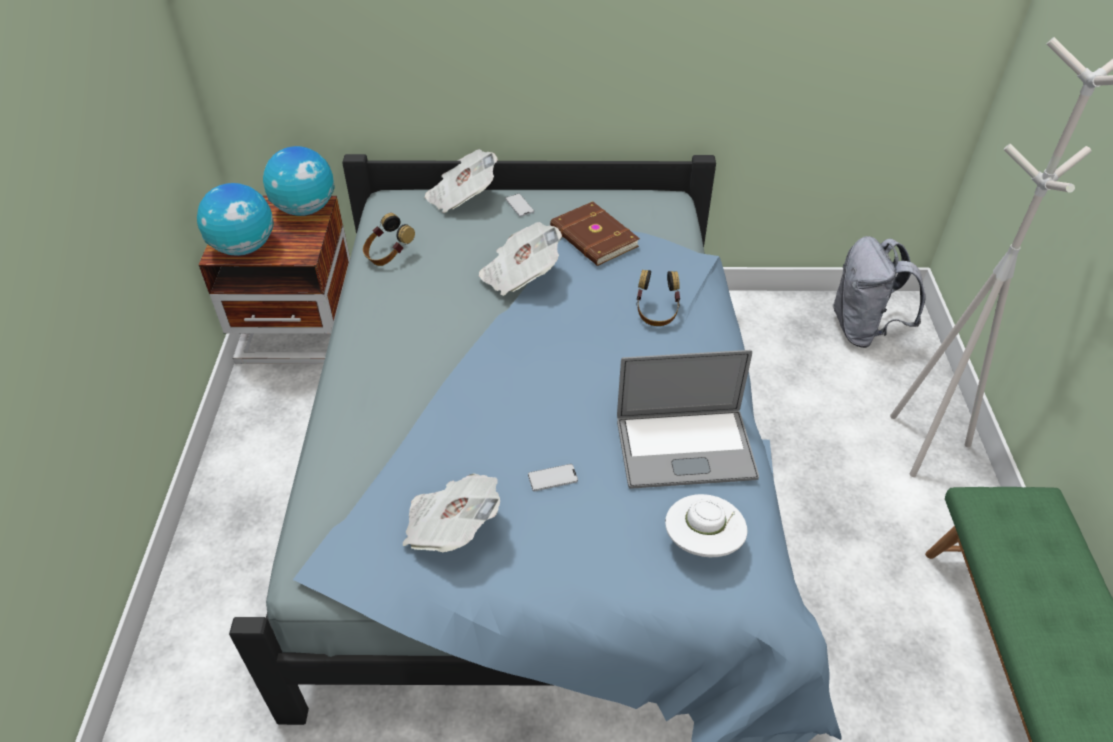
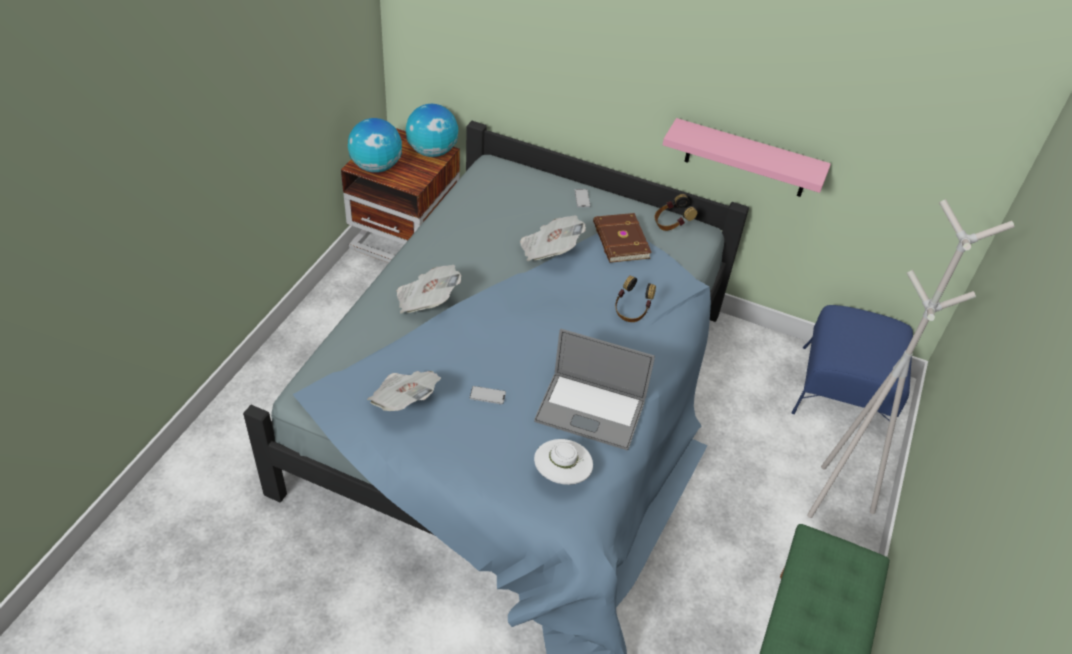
camera: 20 degrees right, 0 degrees up
(388, 255) = (467, 205): headphones -> headphones (671, 224)
(461, 197) = (543, 178): newspaper -> newspaper (427, 301)
(702, 98) = (746, 159): none -> pink shelf
(863, 329) = (844, 392): grey backpack -> blue ottoman

